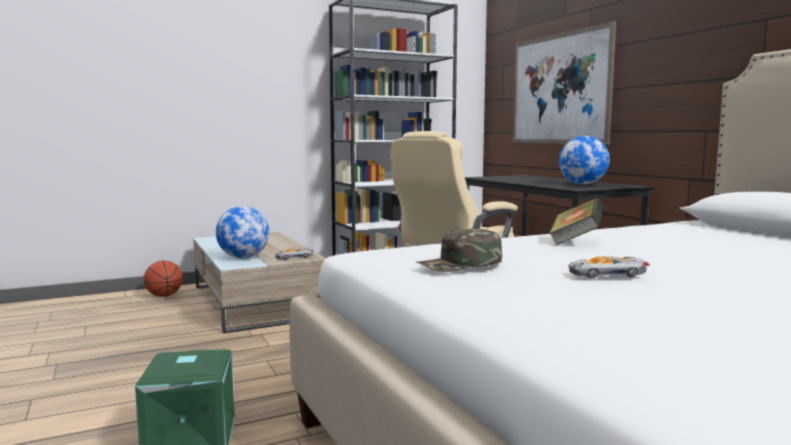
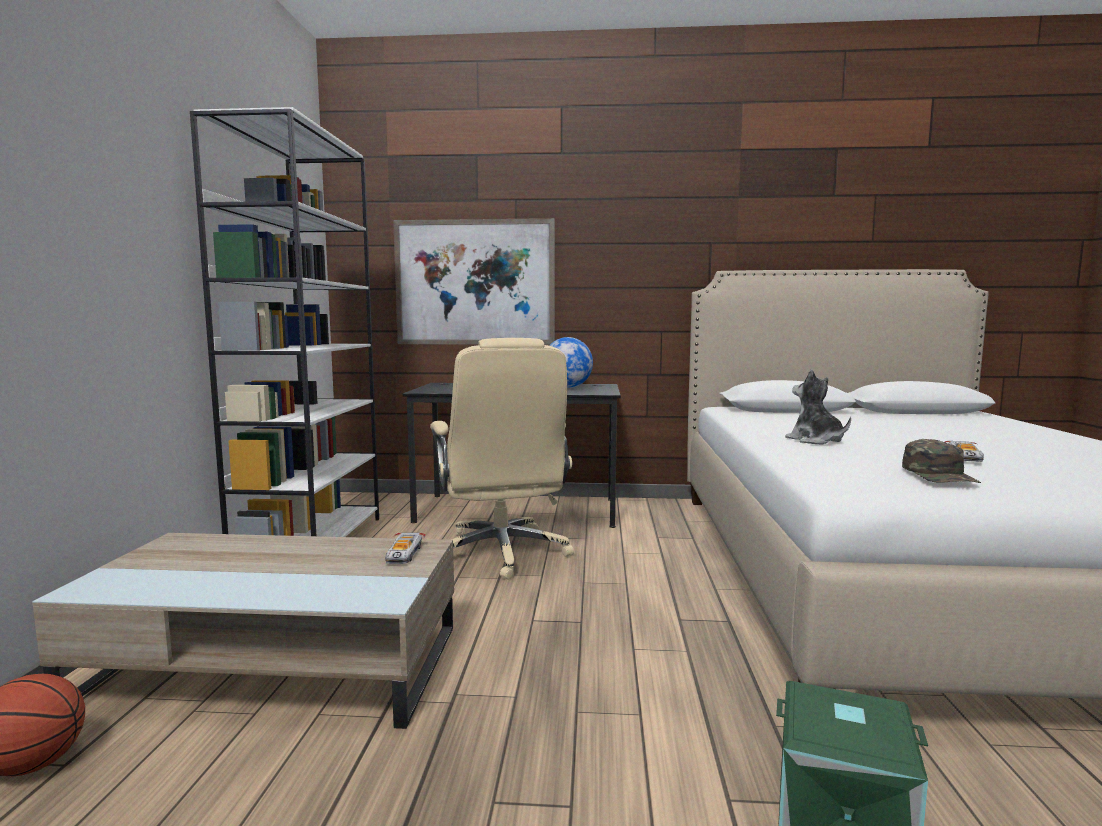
camera: 60 degrees left, 0 degrees up
(243, 257) = (341, 584): globe -> none
(575, 242) = (815, 440): book -> plush toy

